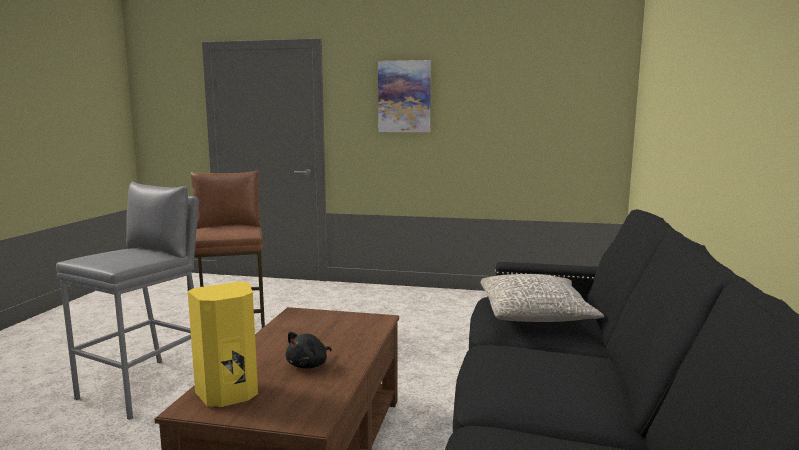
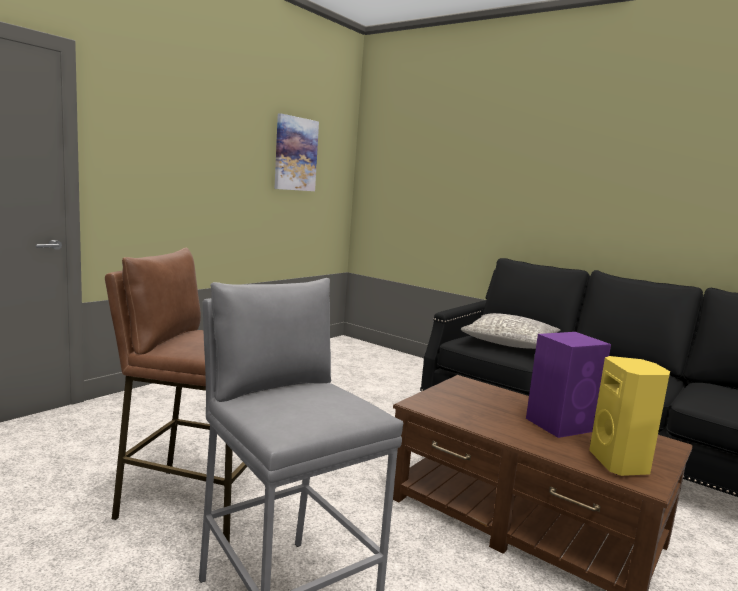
camera: 65 degrees left, 0 degrees up
(309, 365) = (561, 424): black plush toy -> purple speaker
(404, 96) = (186, 145): picture -> picture (295, 154)

